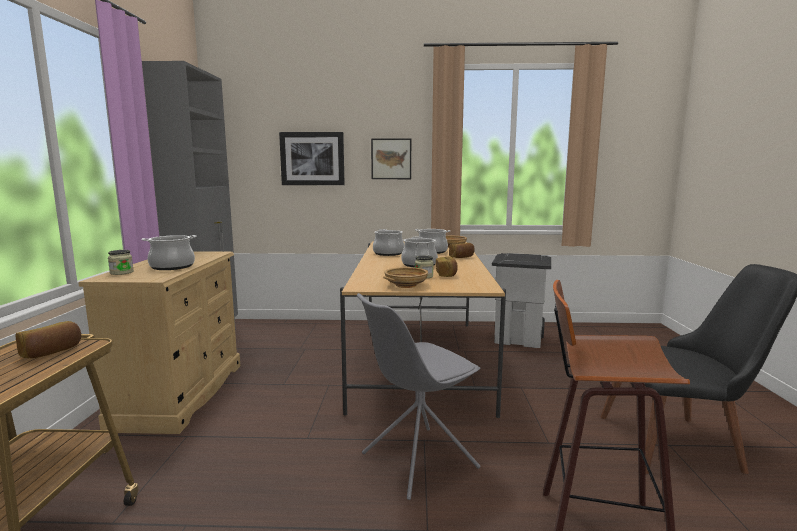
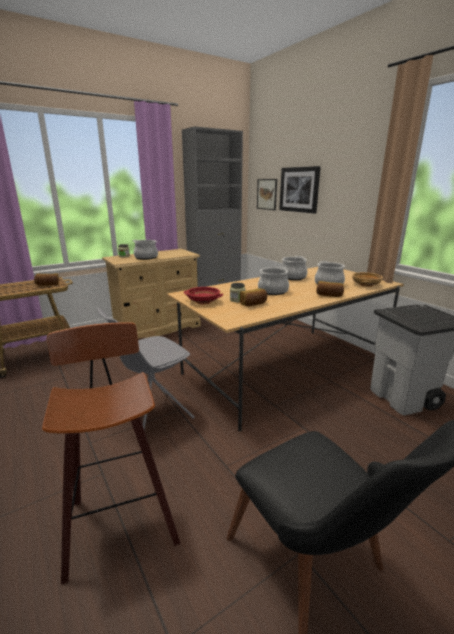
camera: 55 degrees right, 10 degrees up
(391, 159) = (352, 191): picture -> picture (267, 194)
(406, 285) = (203, 301): beige bowl -> red bowl
(417, 461) = (153, 416): grey chair -> grey chair turned 60 degrees counterclockwise

